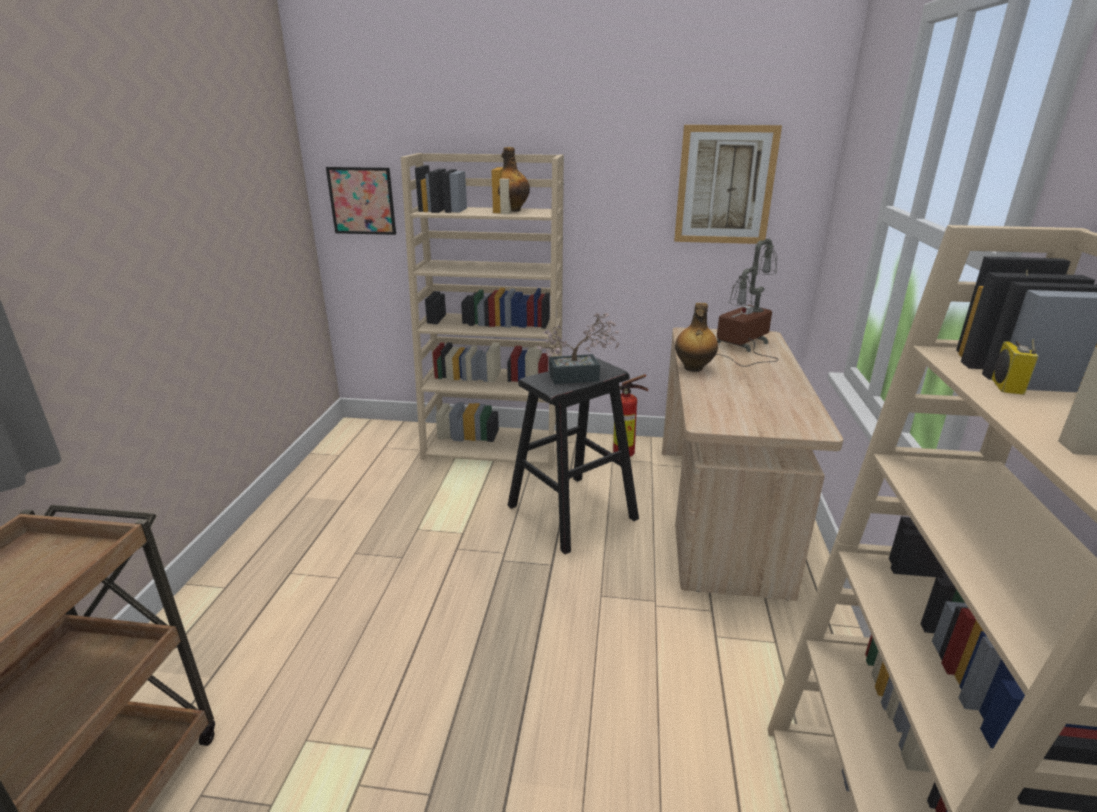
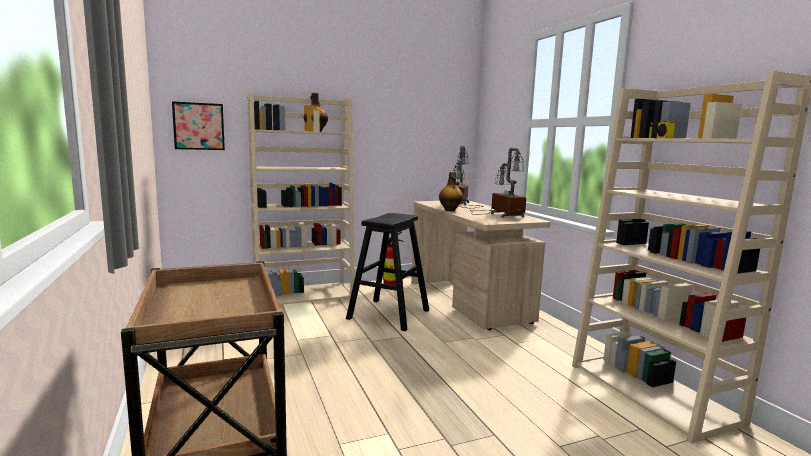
camera: 30 degrees left, 15 degrees down
(580, 376) = (395, 217): potted plant -> none
(725, 185) = (429, 122): picture -> none
(770, 398) = (501, 214): none -> table lamp

